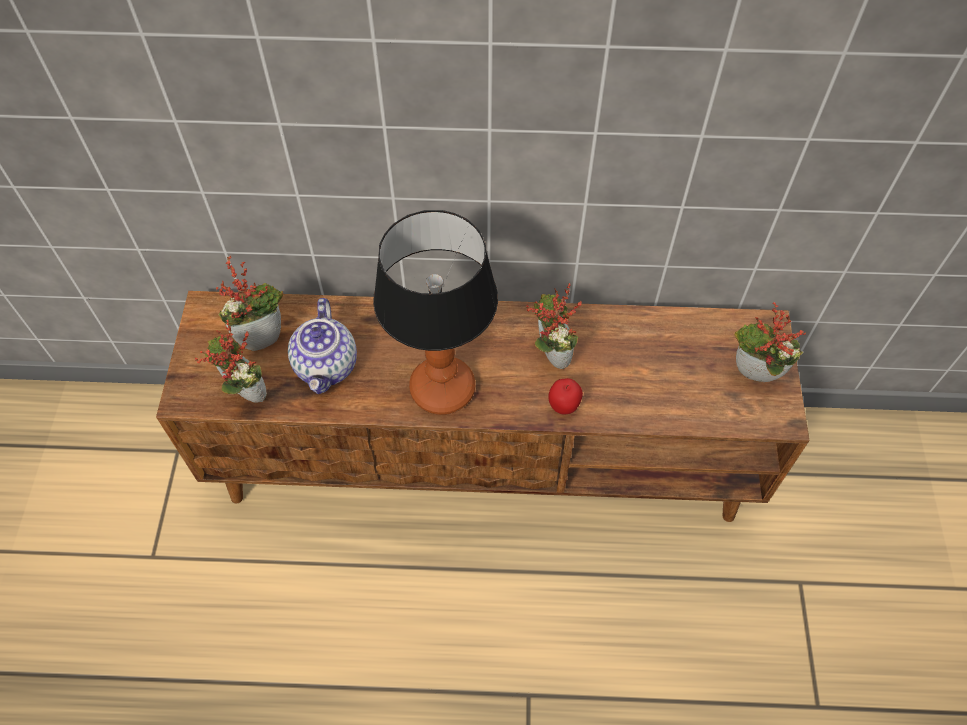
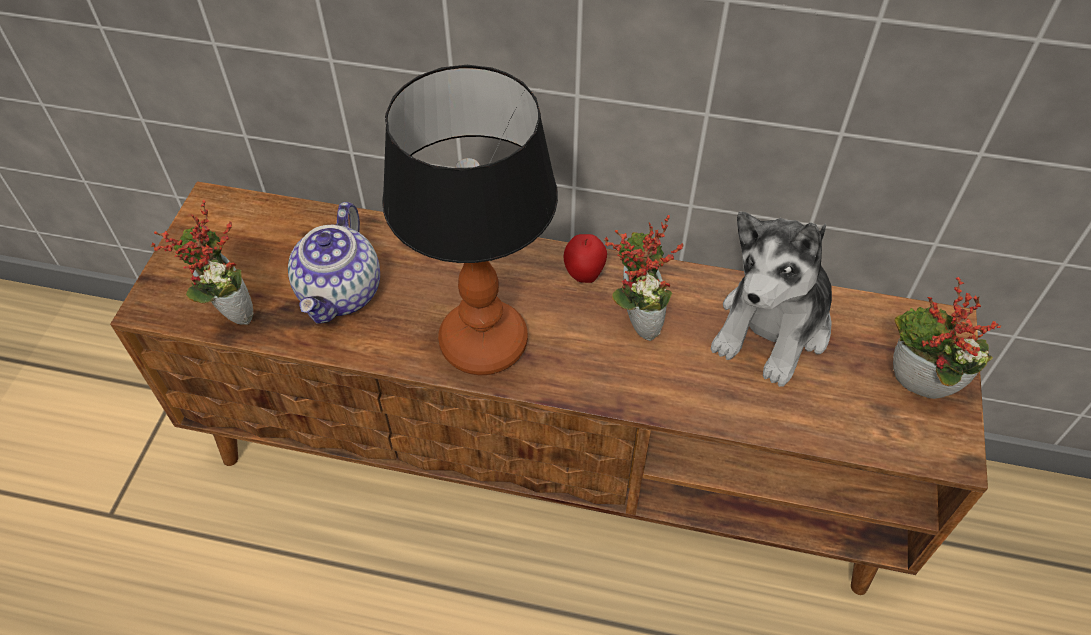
camera: 10 degrees right, 5 degrees down
(262, 336) = (271, 246): potted plant -> none
(563, 406) = (642, 389): apple -> apple (584, 274)
(648, 345) = (773, 327): none -> plush toy

